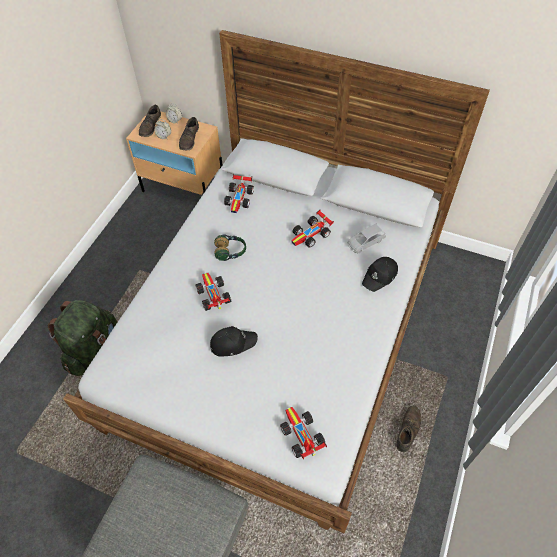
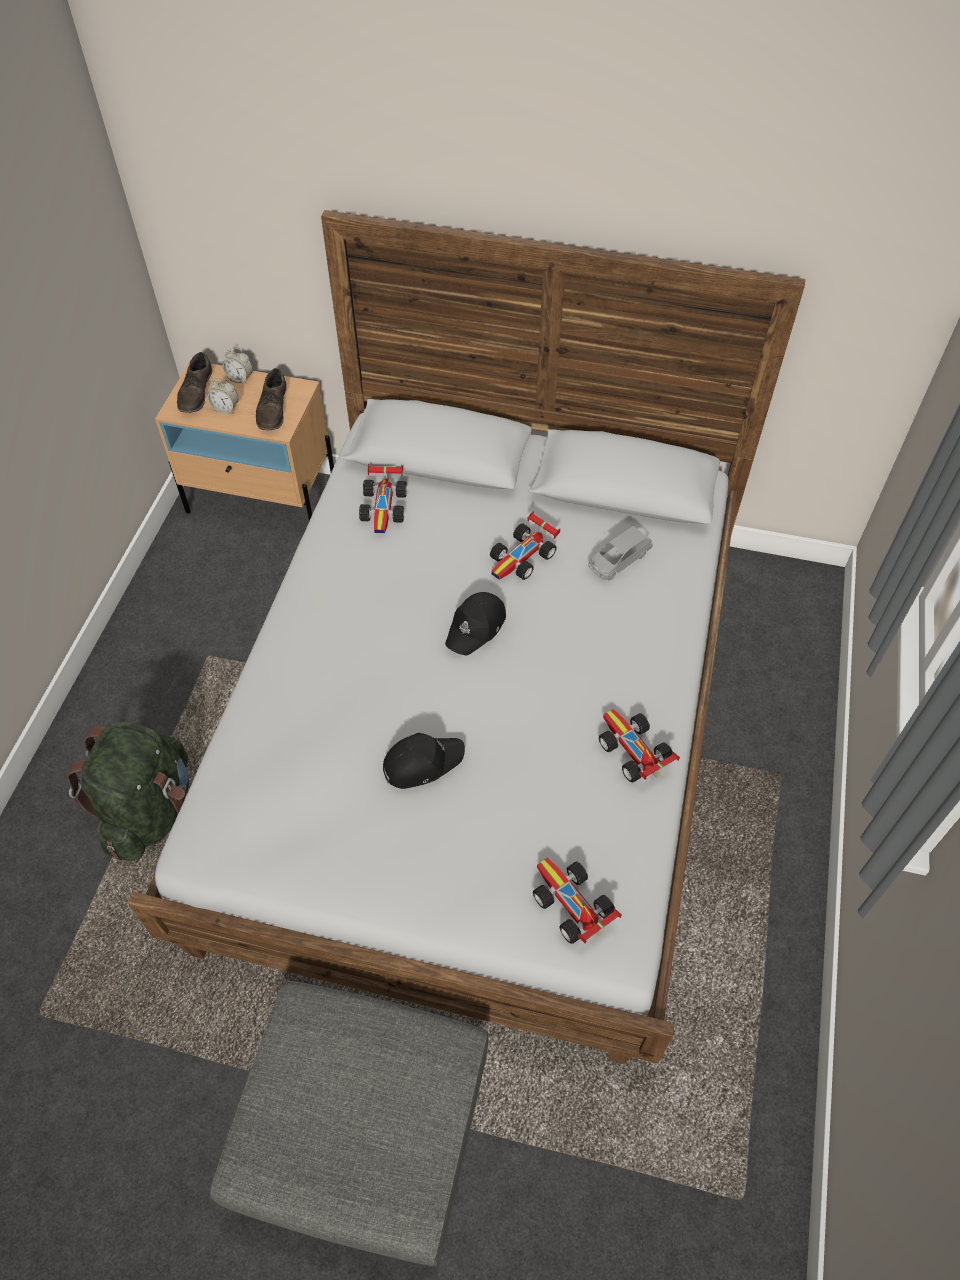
camera: 10 degrees left, 0 degrees up
(212, 295) = (370, 684): toy car -> toy car (632, 752)
(230, 252) = (387, 603): headphones -> none
(380, 276) = (654, 616): black cap -> black cap (476, 627)
(408, 430) = (730, 874): brown shoe -> none

